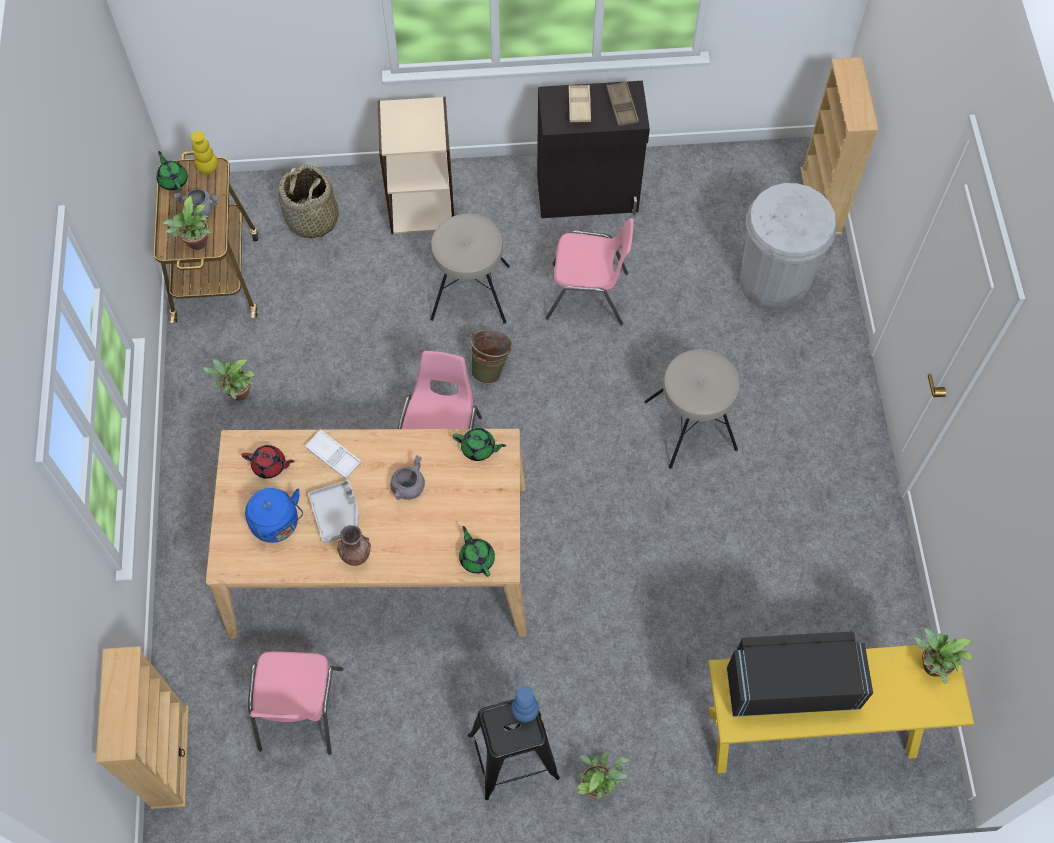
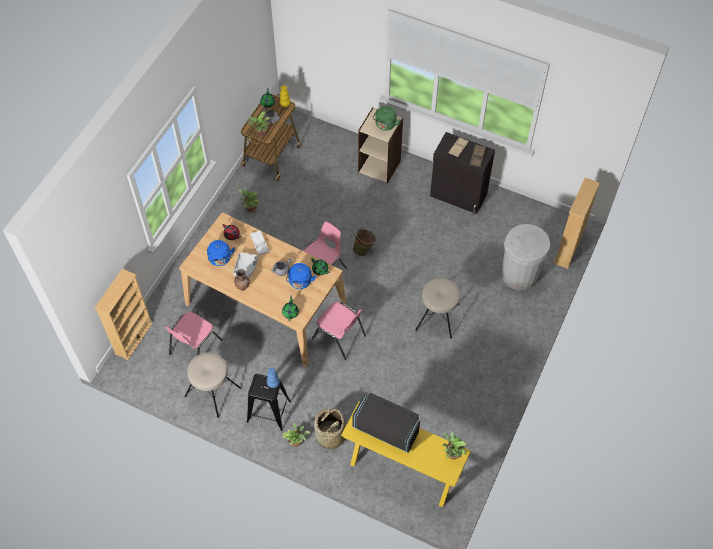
camera: 30 degrees right, 5 degrees down
(312, 220) = (327, 150): basket -> basket (330, 435)
(422, 123) = (385, 125): none -> green kettle
(457, 491) = (300, 282): none -> blue kettle
(470, 291) = (376, 213): beige stool -> beige stool (213, 391)
(588, 295) = (428, 239): pink chair -> pink chair (339, 337)

